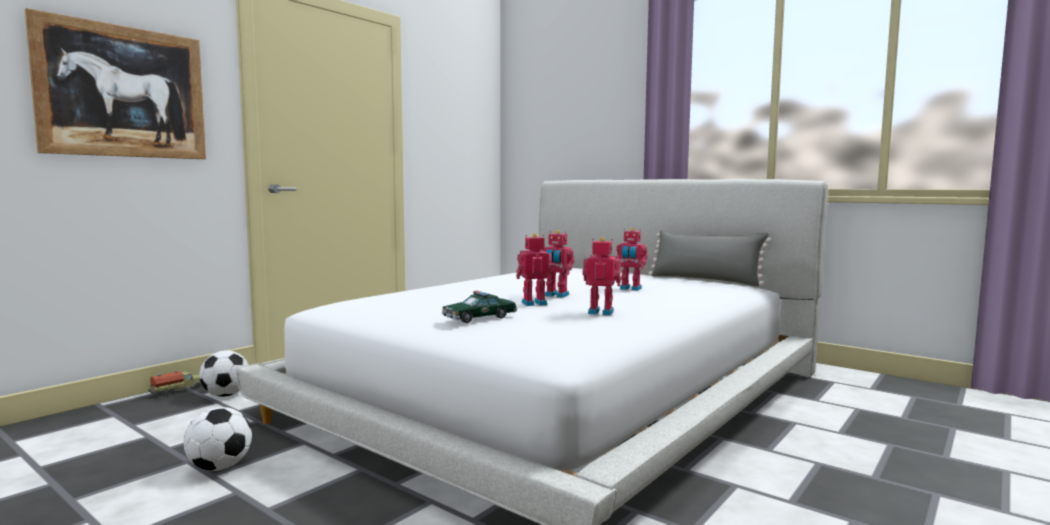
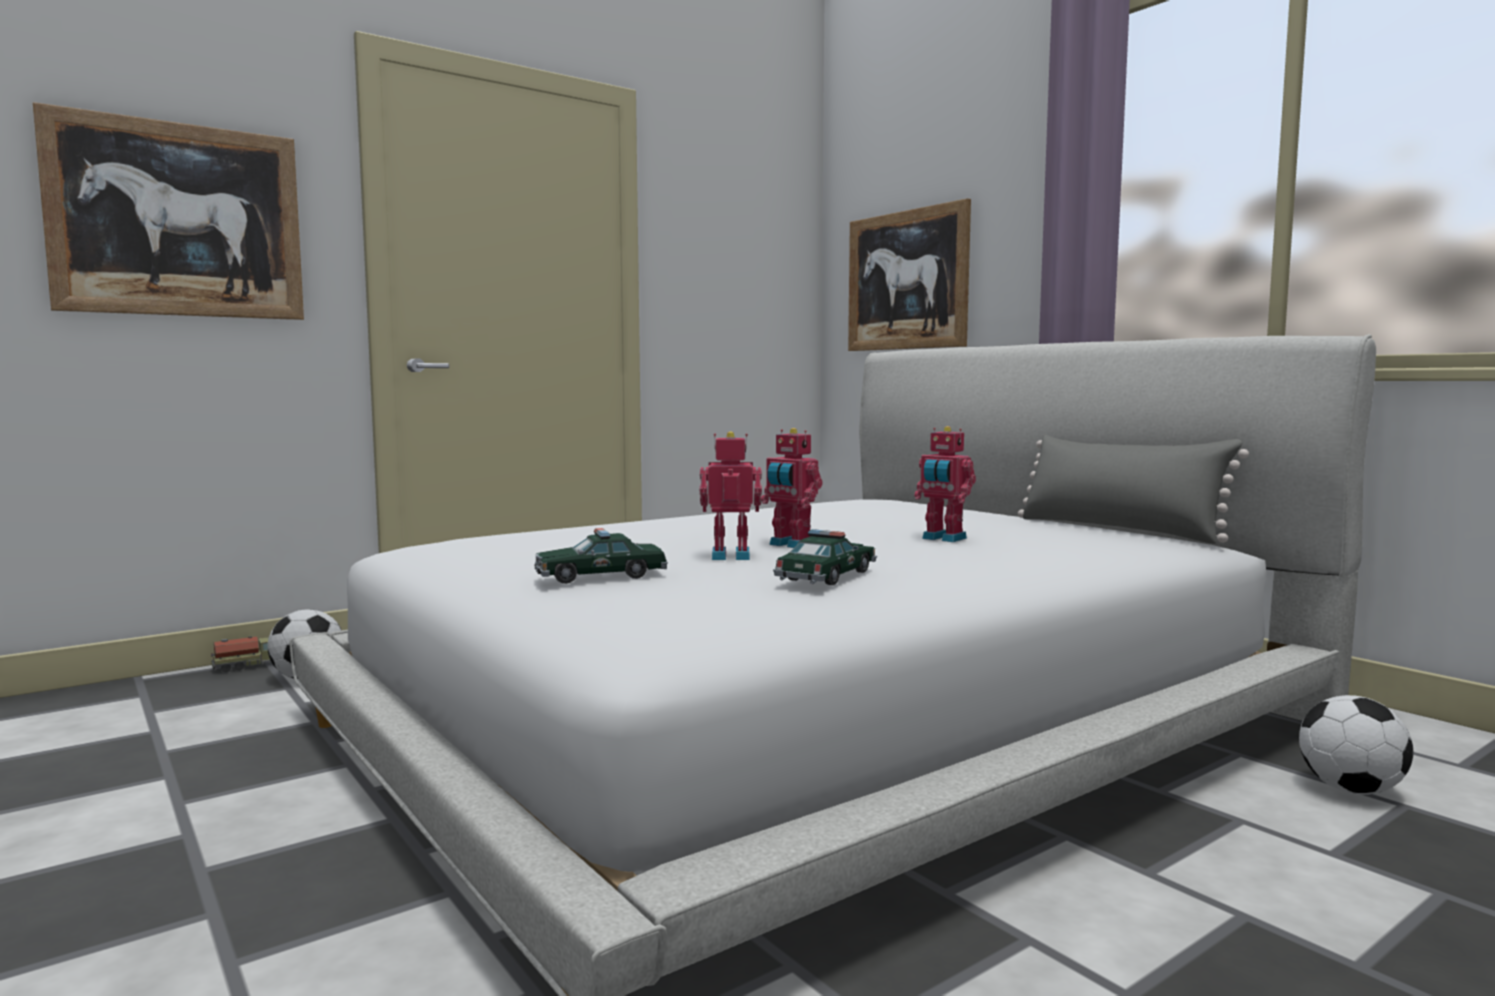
camera: 15 degrees right, 0 degrees up
(220, 467) = (200, 791): football -> football (1350, 789)
(558, 138) = (907, 280): none -> picture
(601, 312) = (827, 576): toy robot -> toy car

